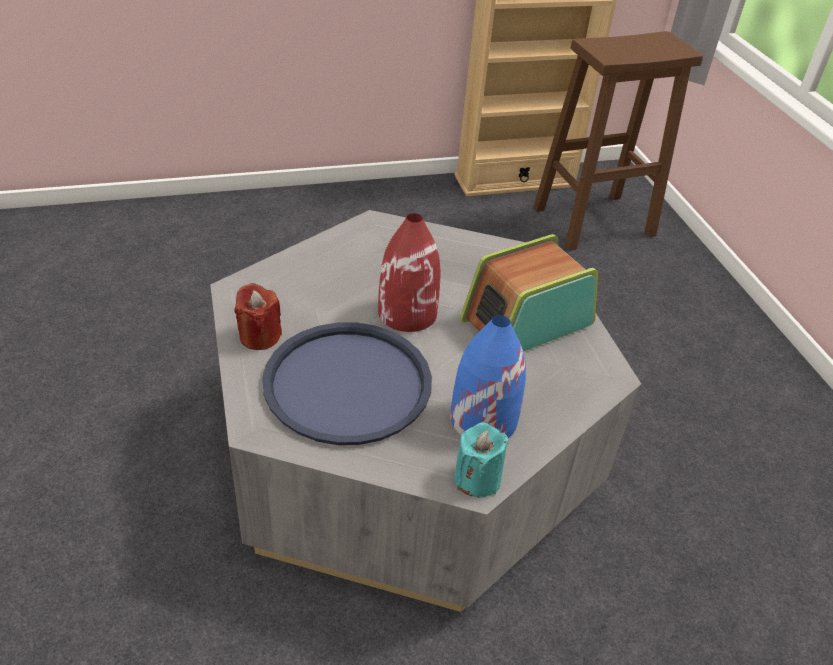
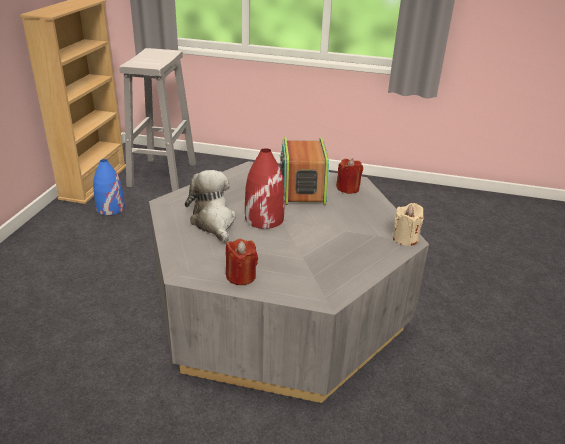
camera: 60 degrees left, 10 degrees down
(348, 383) = (309, 256): blue tray -> none
(361, 274) = (214, 222): none -> plush toy
(477, 479) = (405, 238): turquoise candle -> beige candle
(483, 418) = (364, 223): blue vase -> blue vase (110, 208)
(575, 371) = (348, 188): none -> red candle
(595, 221) = (163, 174): brown stool -> white stool

